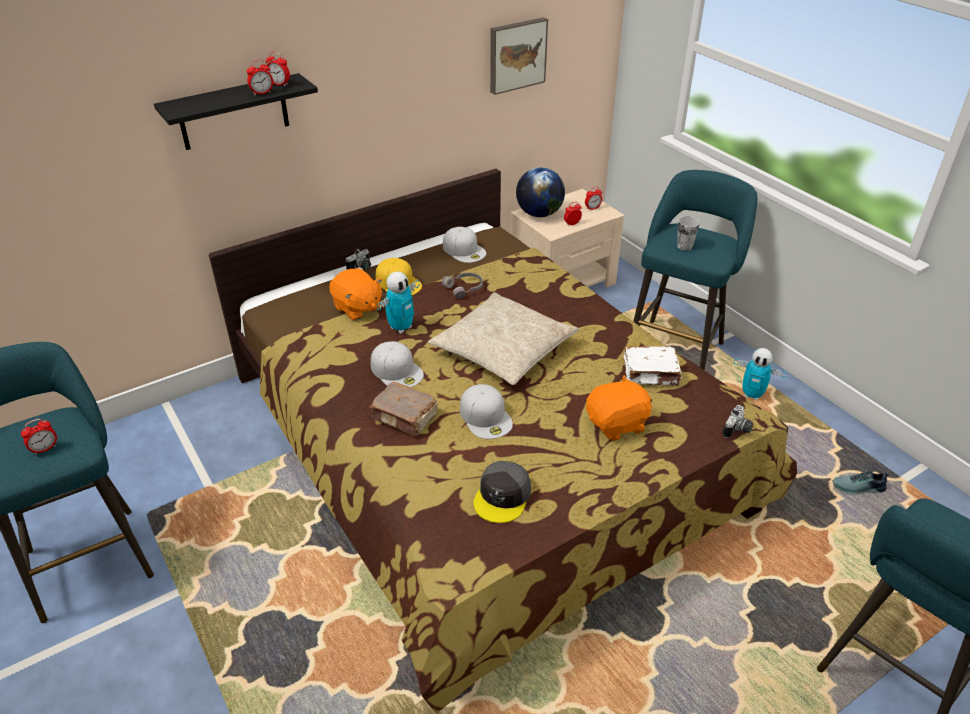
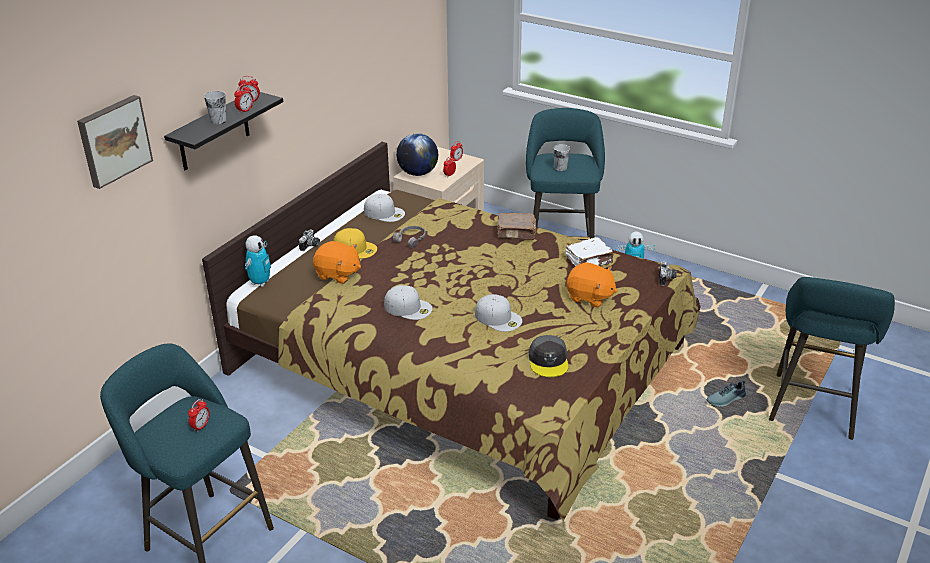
camera: 25 degrees left, 5 degrees down
(222, 99) = (218, 121): none -> cup
(401, 328) = (385, 278): toy robot -> toy robot (260, 282)
(405, 417) = (441, 335): brown book -> brown book (517, 233)
(503, 349) = (475, 272): beige pillow -> none
(516, 55) = (385, 45): picture -> picture (113, 140)
(617, 424) = (590, 297): orange plush toy -> orange plush toy turned 75 degrees clockwise
(858, 488) = (734, 310): shoe -> shoe (726, 400)

